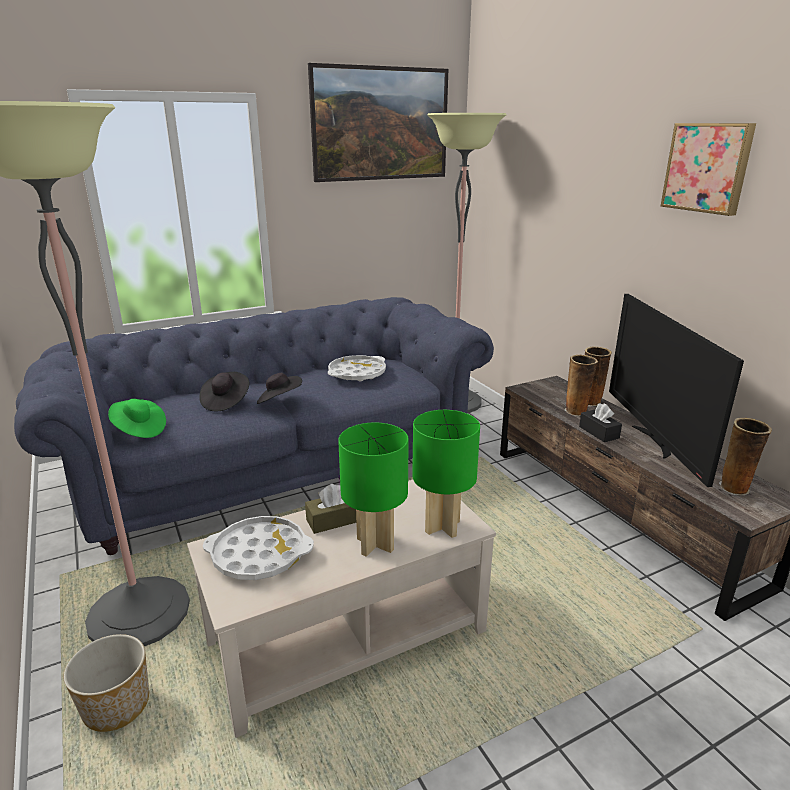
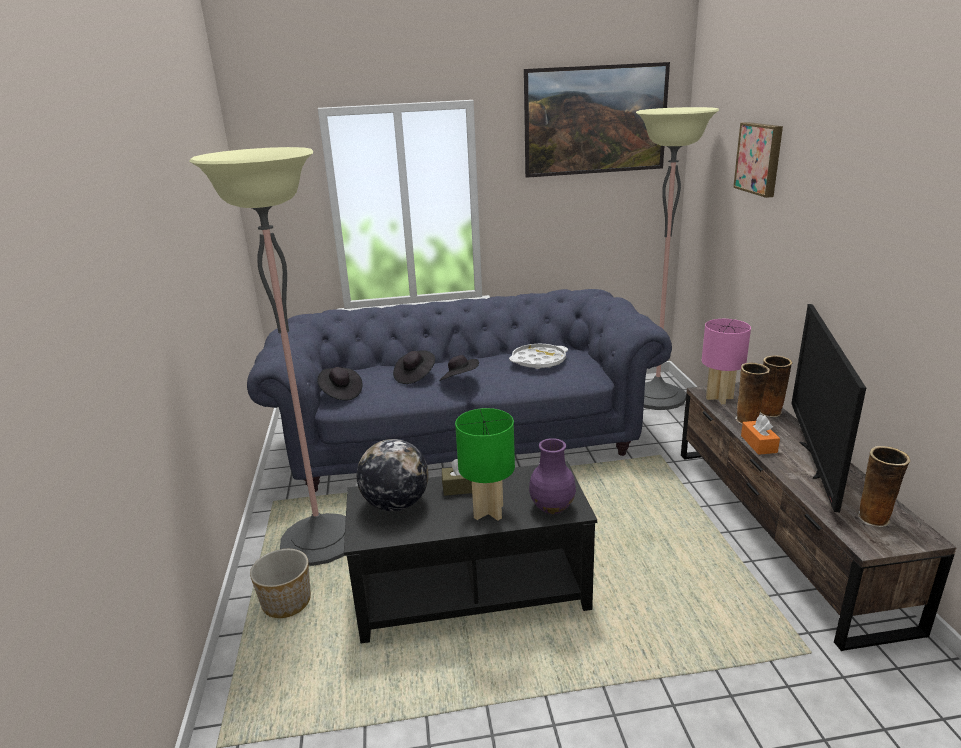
camera: 20 degrees right, 0 degrees up
(139, 430) = (341, 393): green hat -> black hat
(259, 554) = (396, 504): white tray -> globe
(348, 637) = (471, 590): beige coffee table -> black coffee table
(442, 526) = (552, 507): green table lamp -> purple vase
(540, 393) = (720, 398): none -> pink table lamp
(599, 432) = (758, 444): black tissue box -> orange tissue box
(708, 167) = (883, 182): picture -> picture (760, 158)

